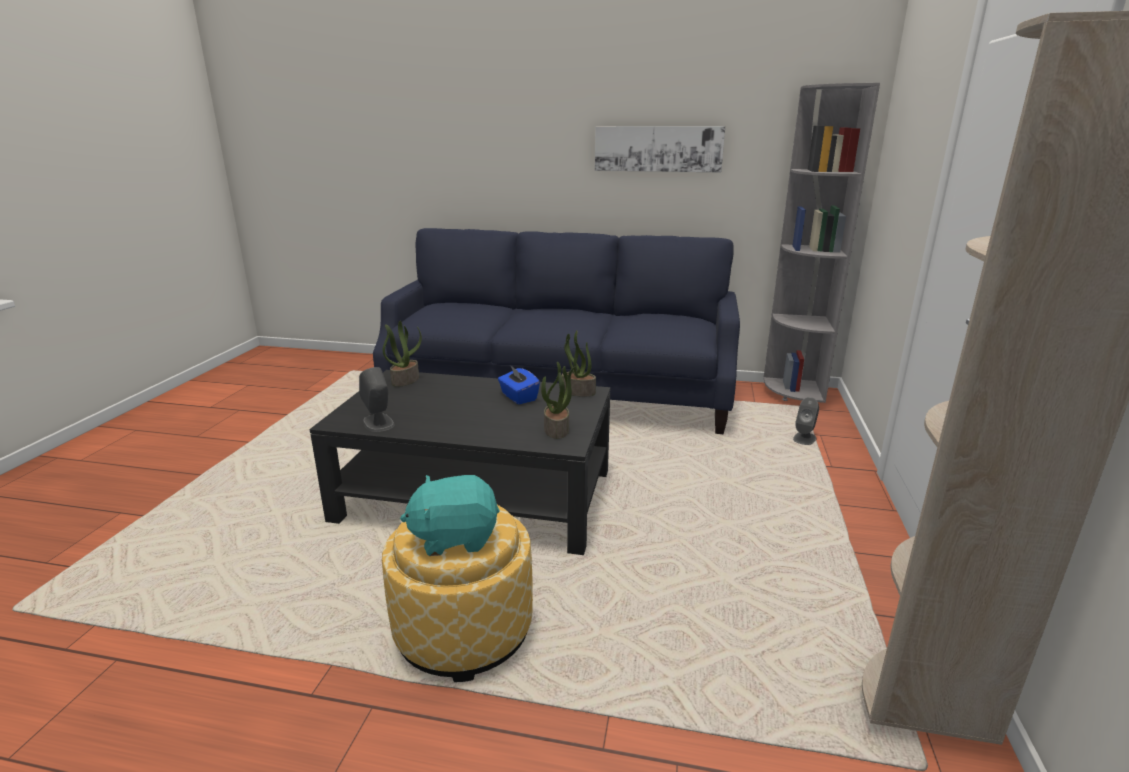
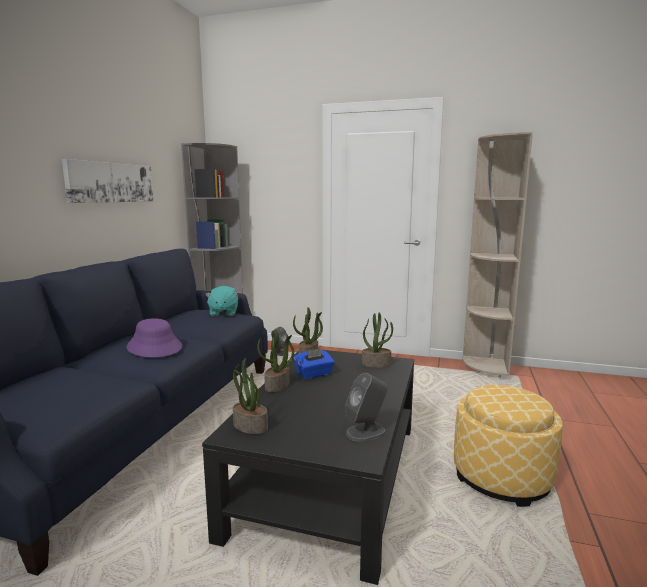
camera: 85 degrees left, 10 degrees down
(454, 537) = (521, 398): turquoise plush toy -> turquoise plush toy (223, 313)
(487, 383) = (277, 386): none -> potted plant
(549, 321) = (155, 347): none -> purple hat

